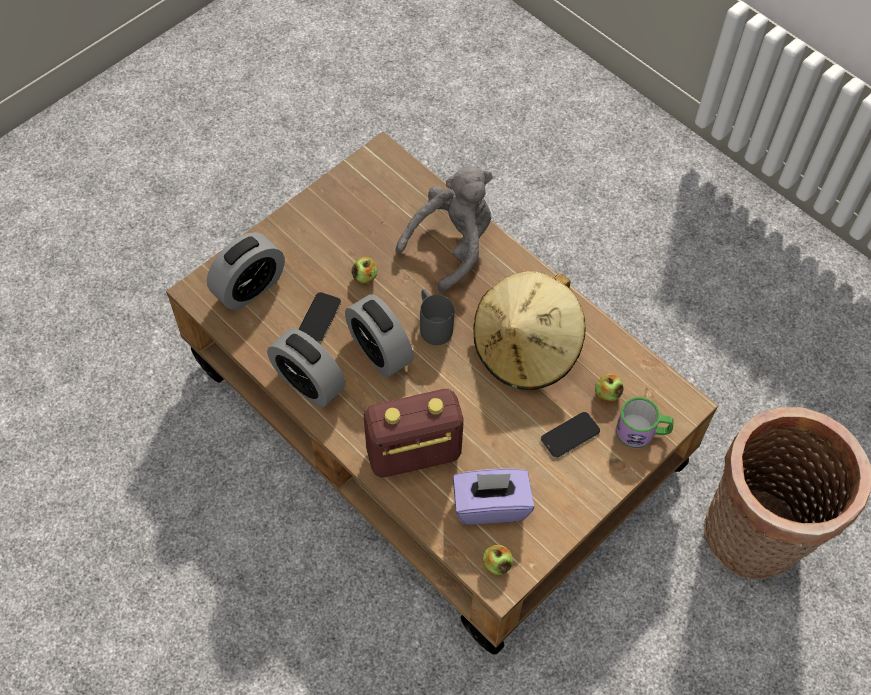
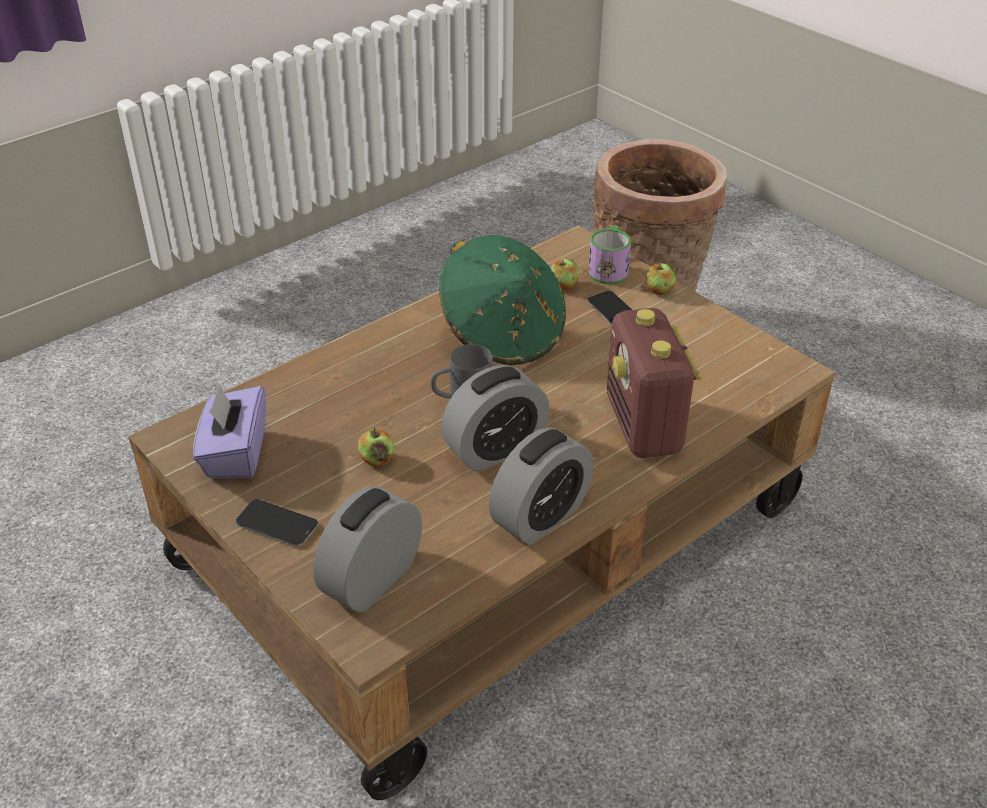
camera: 85 degrees left, 20 degrees down
(249, 287) = (372, 579): alarm clock -> alarm clock turned 105 degrees counterclockwise
(319, 318) = (436, 505): phone -> phone (277, 524)
(452, 245) = (343, 381): grey plush toy -> none
(491, 505) = (704, 371): purple tissue box -> purple tissue box (235, 454)
(497, 564) = (774, 371): apple -> apple (659, 290)
(526, 349) = (503, 334): beige hat -> green hat

